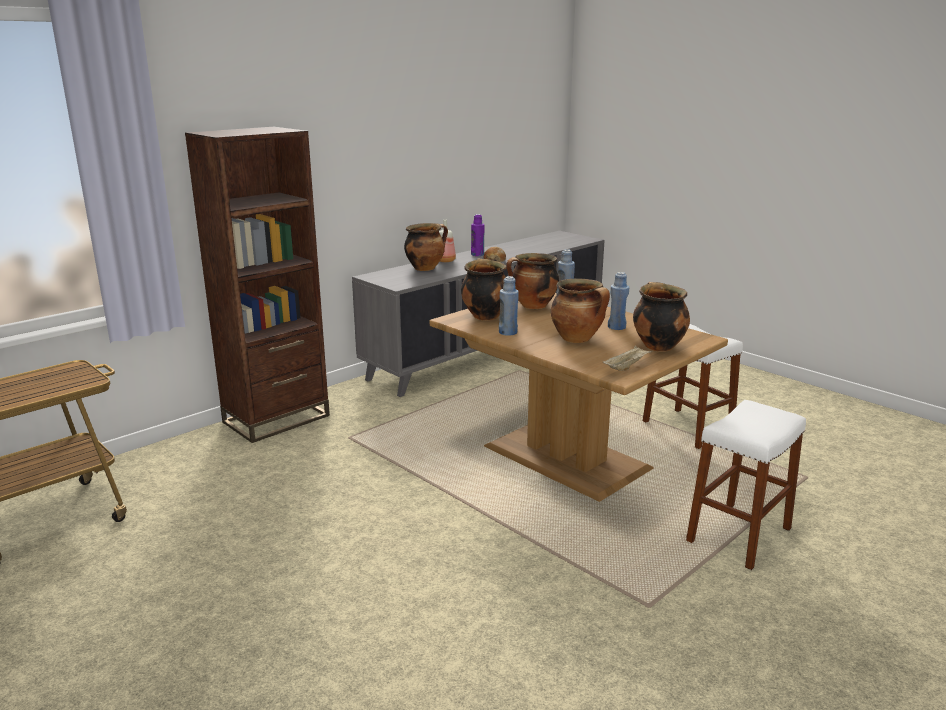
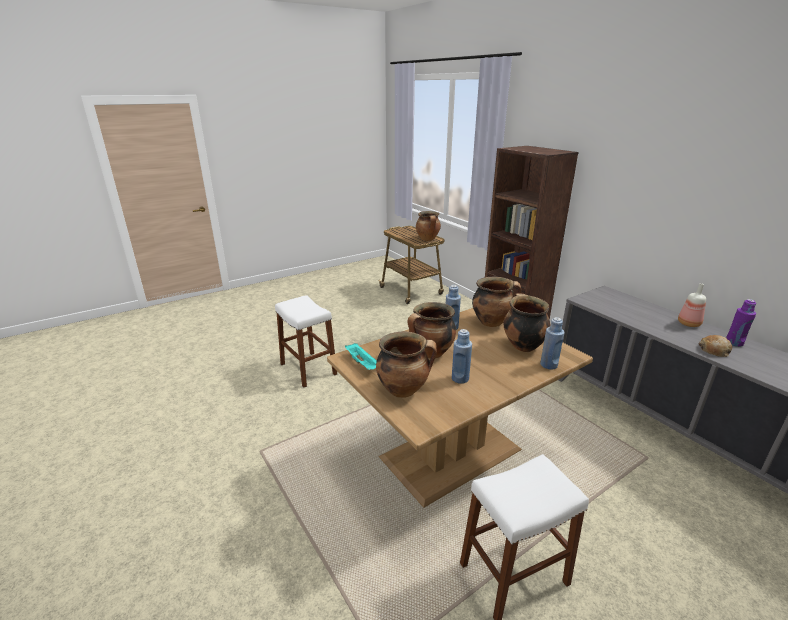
camera: 100 degrees right, 5 degrees up
(425, 268) = (650, 313): cooking pot -> cooking pot (428, 239)
(626, 367) = (362, 364): beige tray -> turquoise tray
(739, 535) = (305, 532): white stool -> white stool (308, 369)

